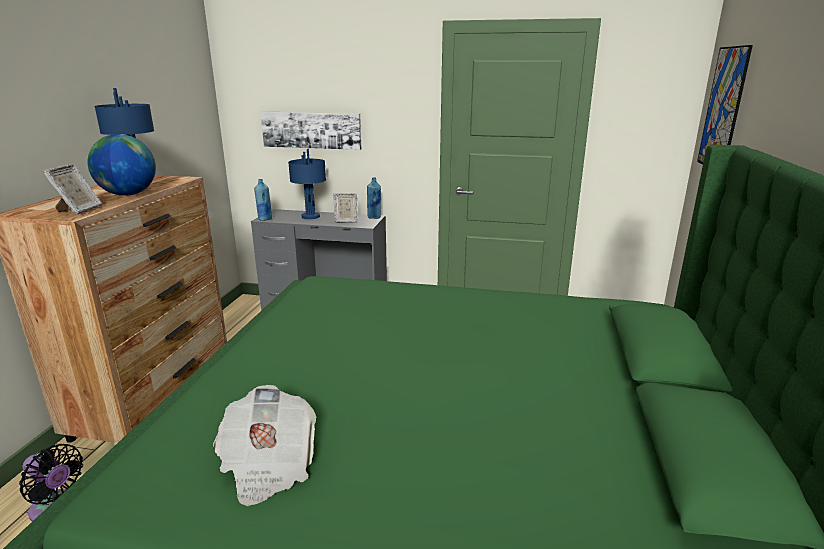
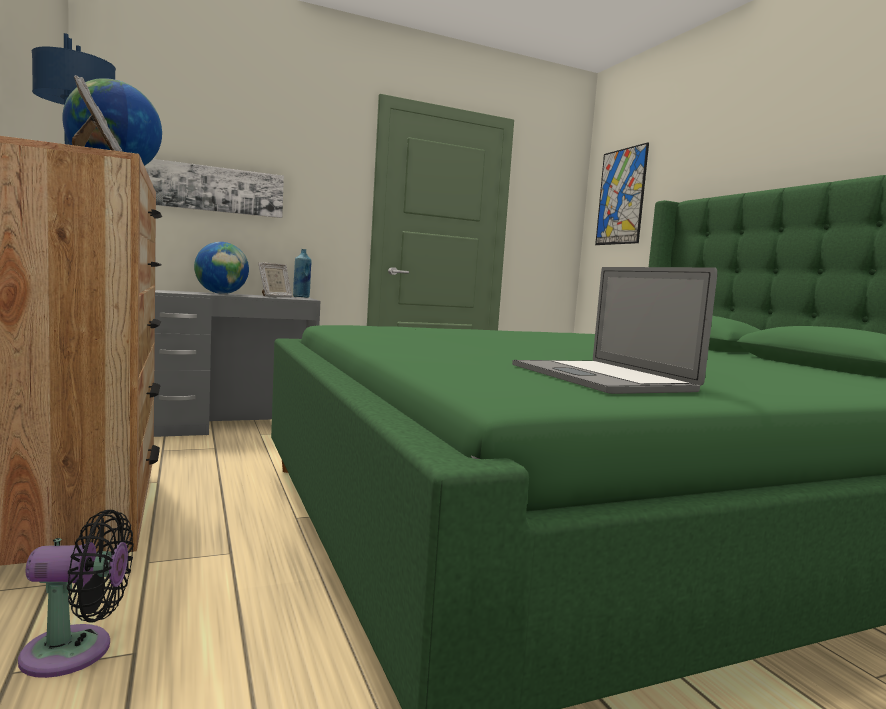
camera: 35 degrees left, 15 degrees down
(264, 219) = (161, 291): blue bottle -> none
(268, 465) = (600, 377): newspaper -> laptop
(311, 217) = (221, 294): blue table lamp -> globe

